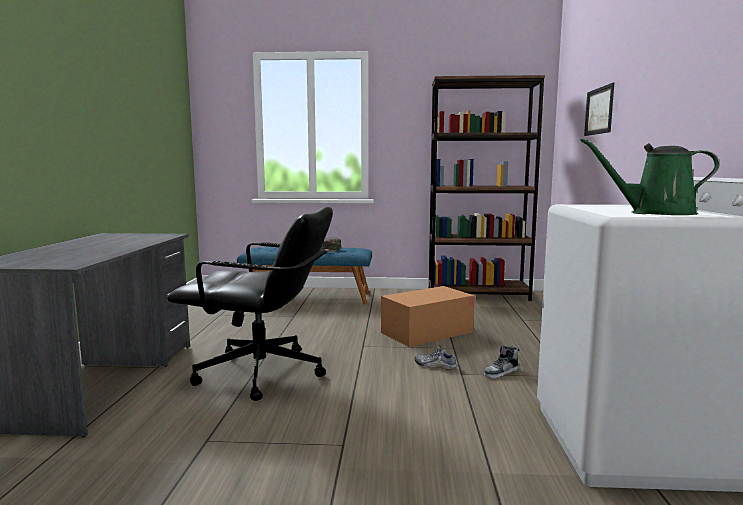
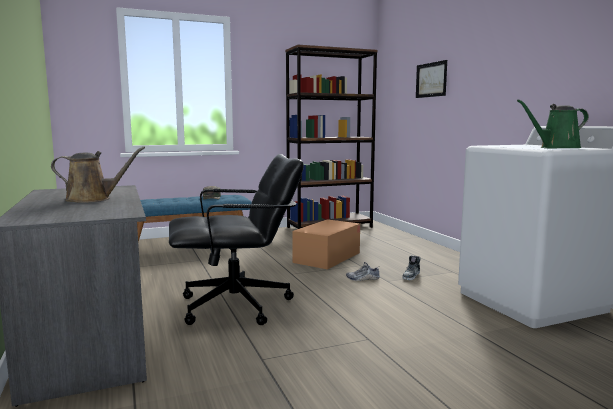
camera: 25 degrees left, 0 degrees up
(104, 246) = (93, 199): none -> brown watering can

